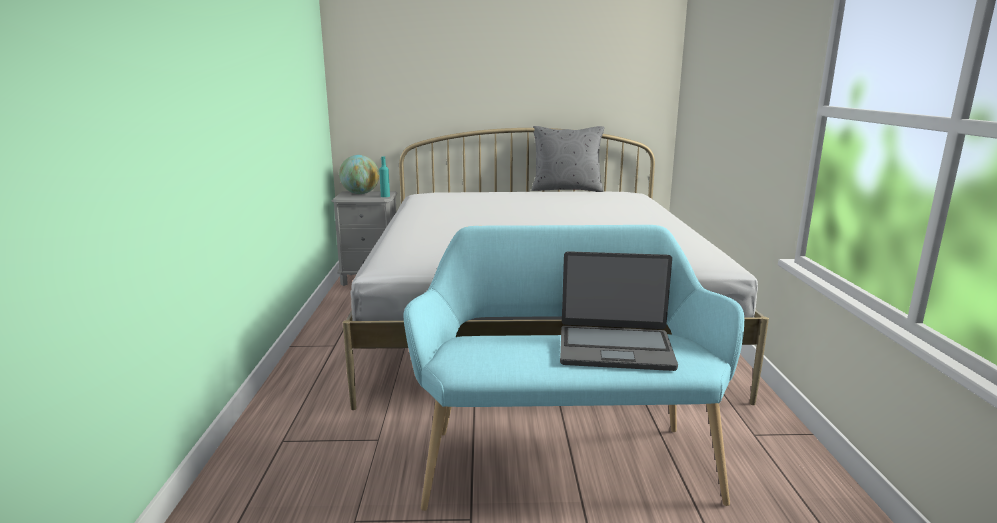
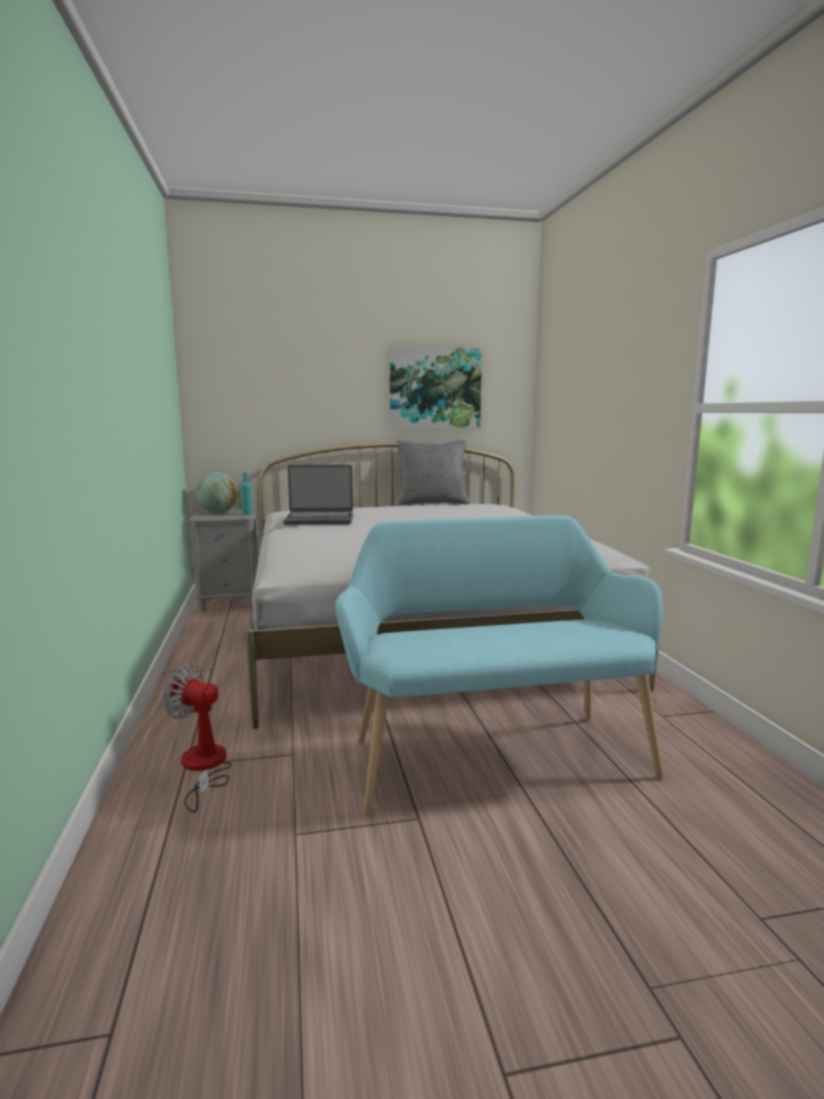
camera: 10 degrees left, 5 degrees down
(296, 445) = (203, 767): none -> fan
(574, 73) = (435, 389): none -> picture
(615, 348) = (544, 632): laptop -> laptop (319, 520)

